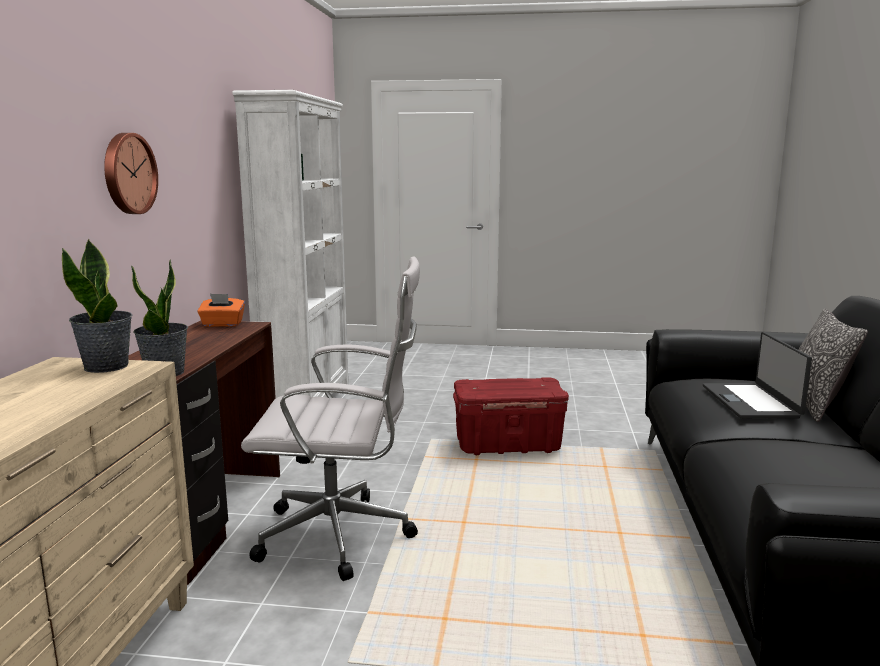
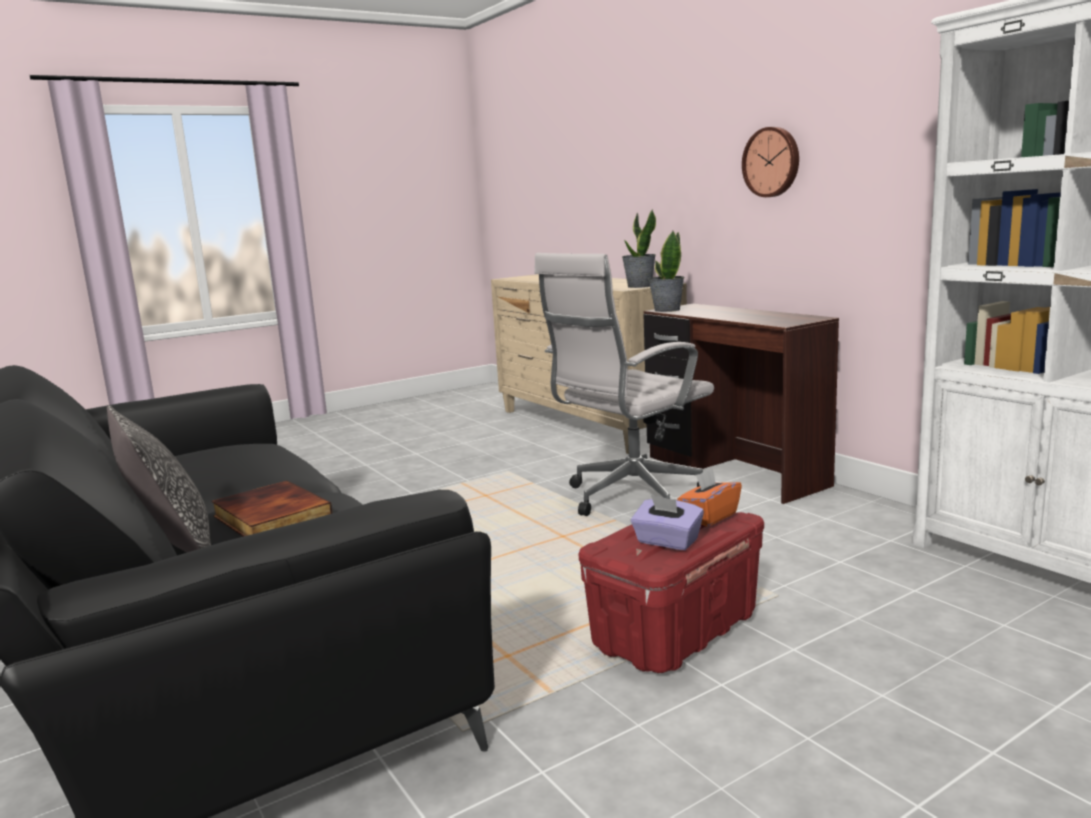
camera: 140 degrees right, 0 degrees up
(222, 324) = (800, 319): orange tissue box -> orange tissue box (709, 516)
(523, 383) = (667, 542): none -> purple tissue box
(751, 401) = (269, 518): laptop -> book

